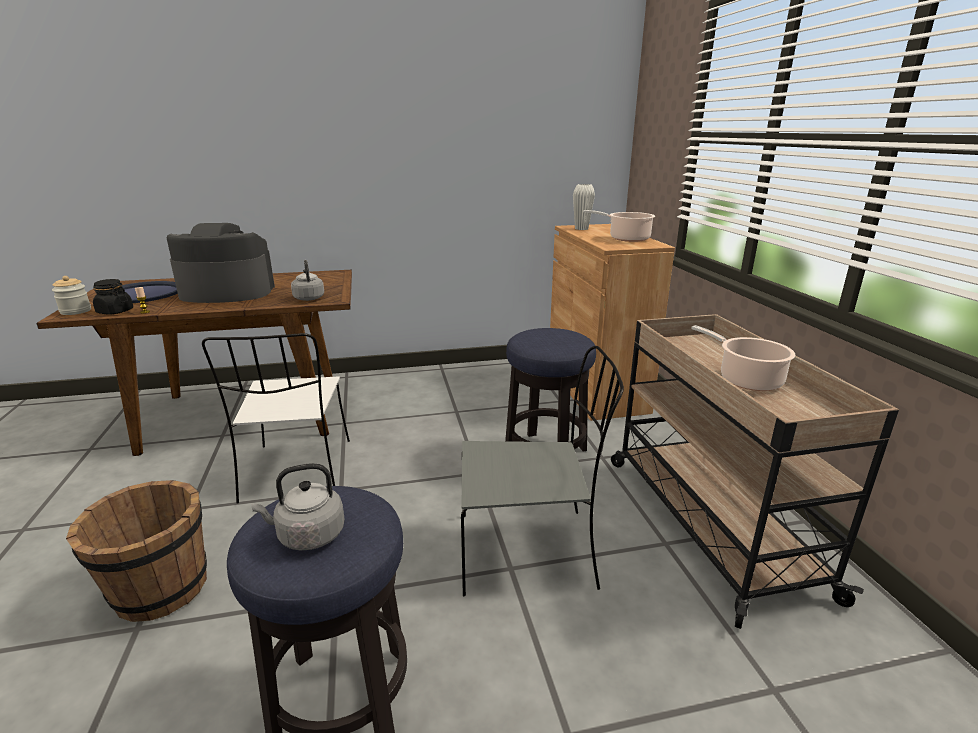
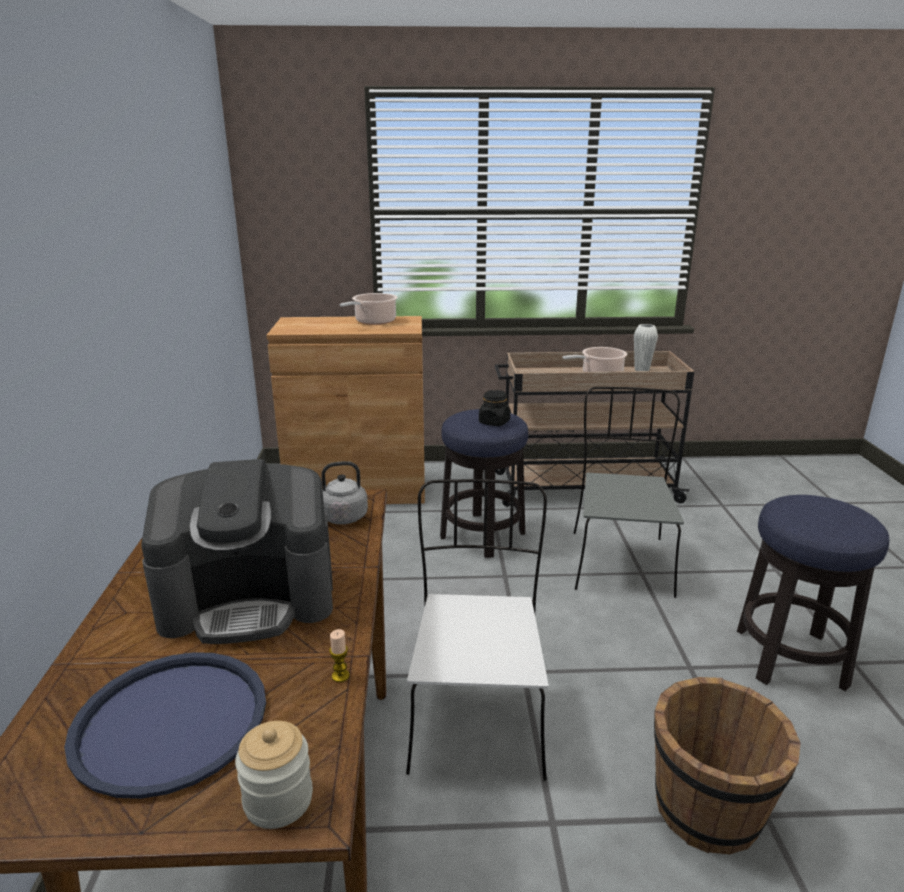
camera: 80 degrees left, 0 degrees up
(115, 311) = (316, 723): black jar -> black jar (494, 422)
(227, 292) = (250, 598): coffee machine -> coffee machine turned 105 degrees counterclockwise
(297, 472) = (477, 715): white chair -> white chair turned 90 degrees counterclockwise
(307, 536) = (836, 517): grey kettle -> none
(581, 229) = (302, 328): white vase -> white vase (641, 370)

